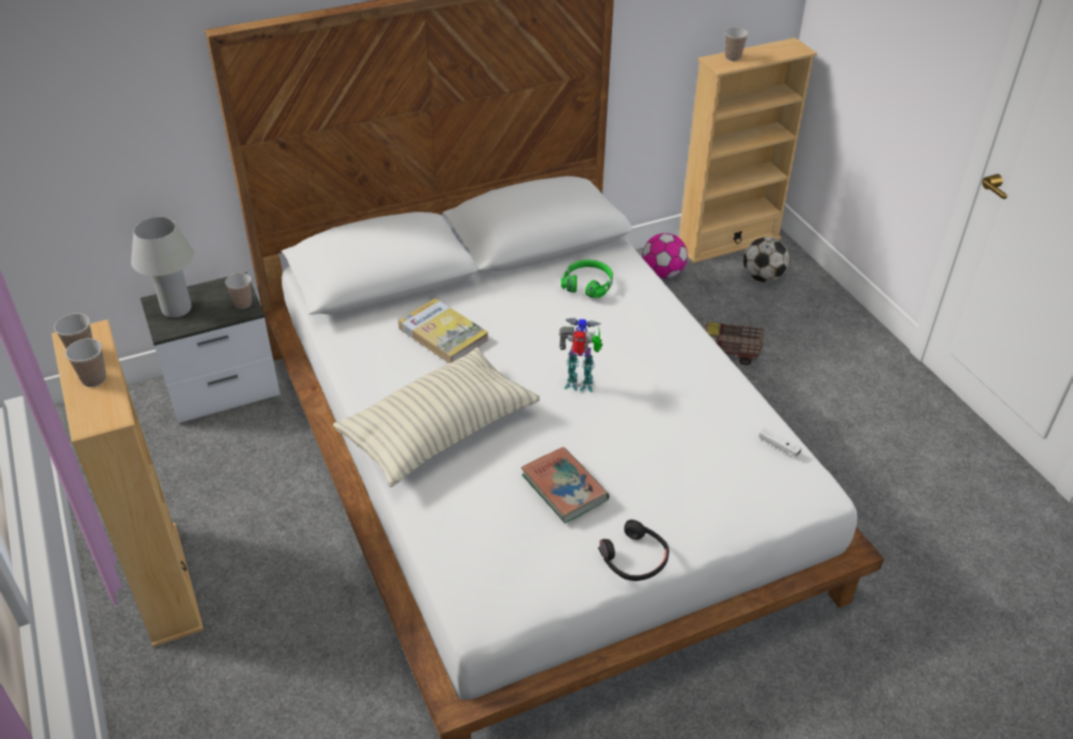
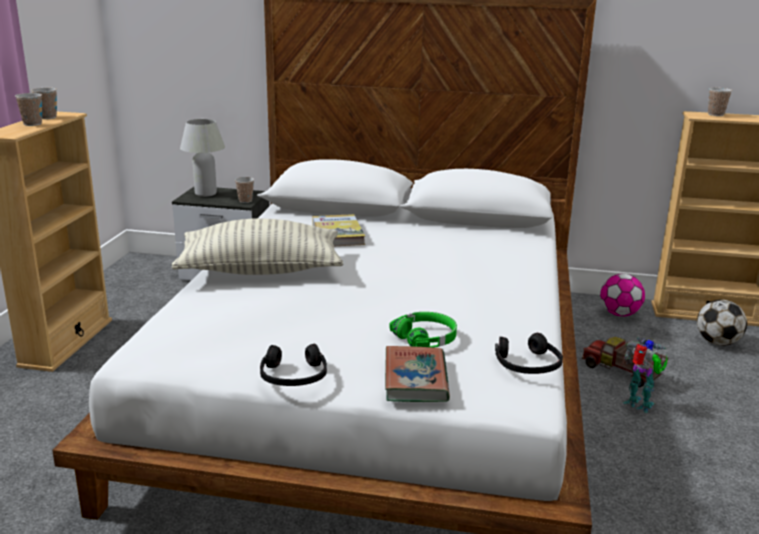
camera: 35 degrees right, 20 degrees down
(564, 488) = (298, 319): book -> book (415, 379)
(580, 385) = (398, 280): toy robot -> toy robot (639, 405)
(588, 284) = (483, 241): green headphones -> green headphones (426, 338)
(779, 446) = (527, 365): white game controller -> black headphones

